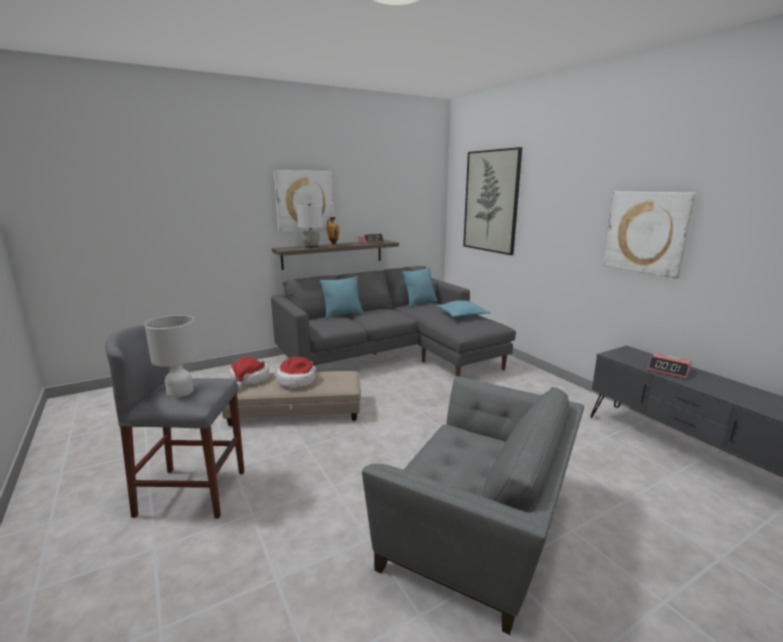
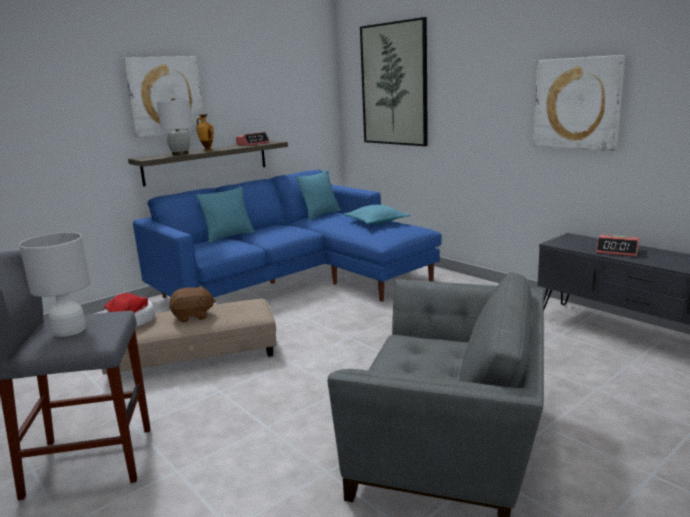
camera: 10 degrees left, 0 degrees up
(297, 381) = (193, 316): hat -> brown plush toy
(393, 356) = (296, 282): grey sofa -> blue sofa

